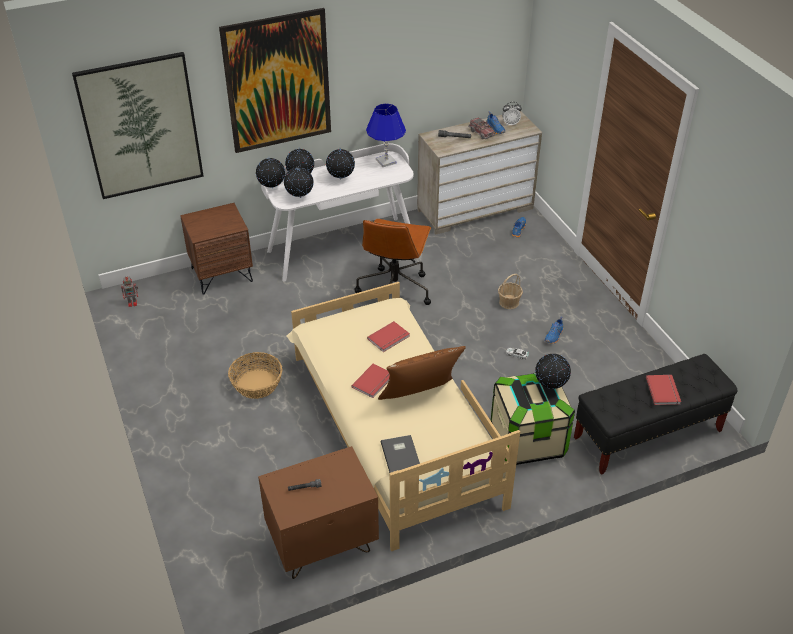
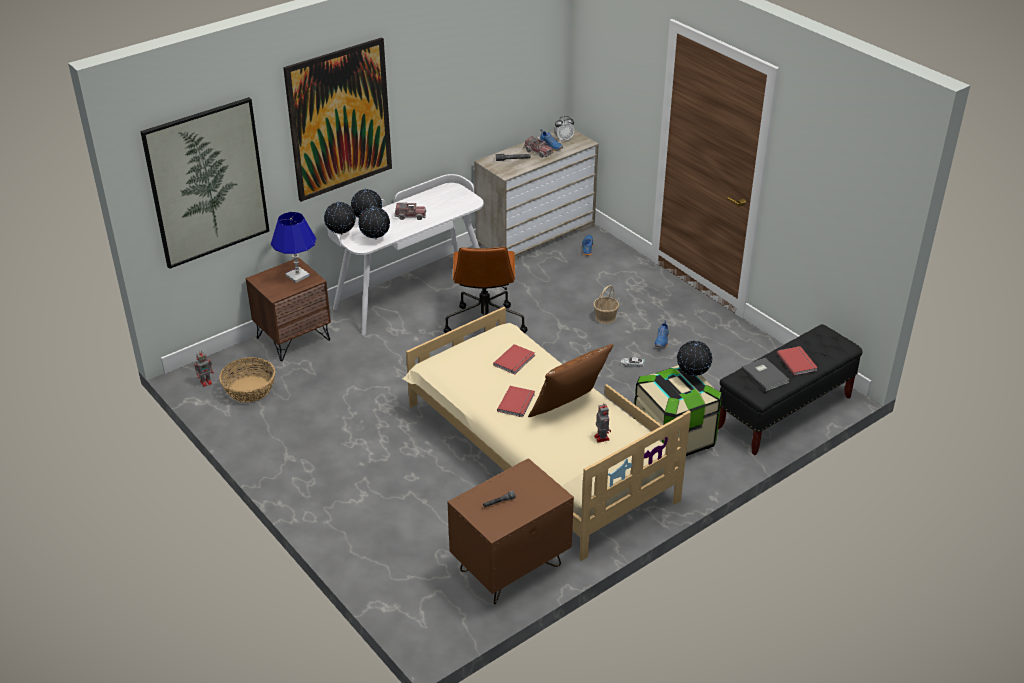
camera: 15 degrees left, 5 degrees down
(256, 384) = (378, 436): basket -> basket (249, 389)
(341, 179) = (410, 216): globe -> toy truck
(386, 161) = (449, 193): blue table lamp -> blue table lamp (297, 275)
(401, 455) = (573, 462): grey book -> grey book (765, 375)
(438, 434) = (601, 437): none -> toy robot

